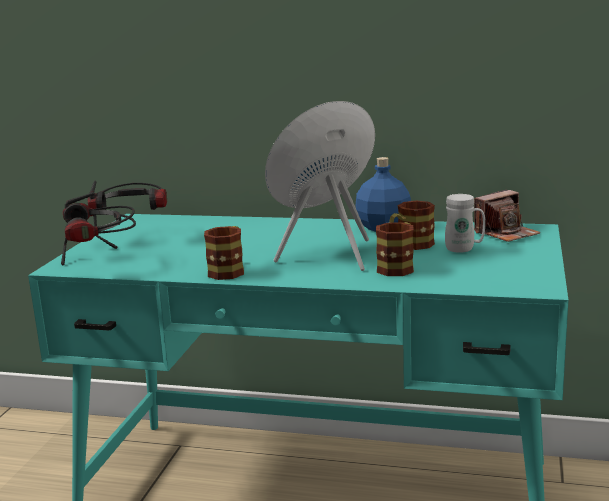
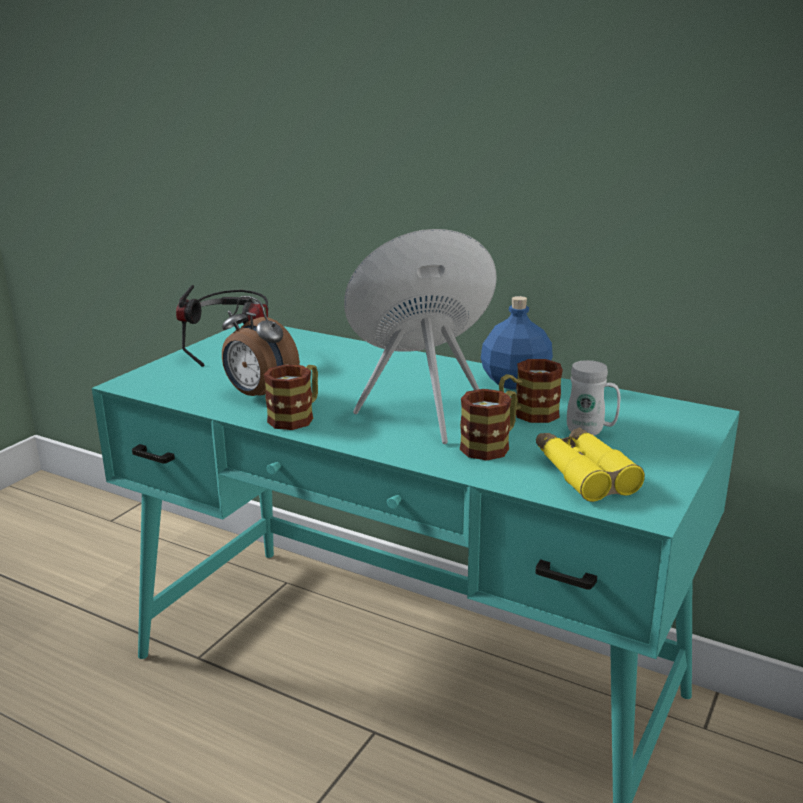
camera: 15 degrees right, 5 degrees up
(101, 264) = (171, 386): headphones -> none
(185, 261) = (259, 396): none -> alarm clock
(479, 273) = (583, 473): none -> yellow binoculars
(506, 233) = (661, 415): camera -> none

